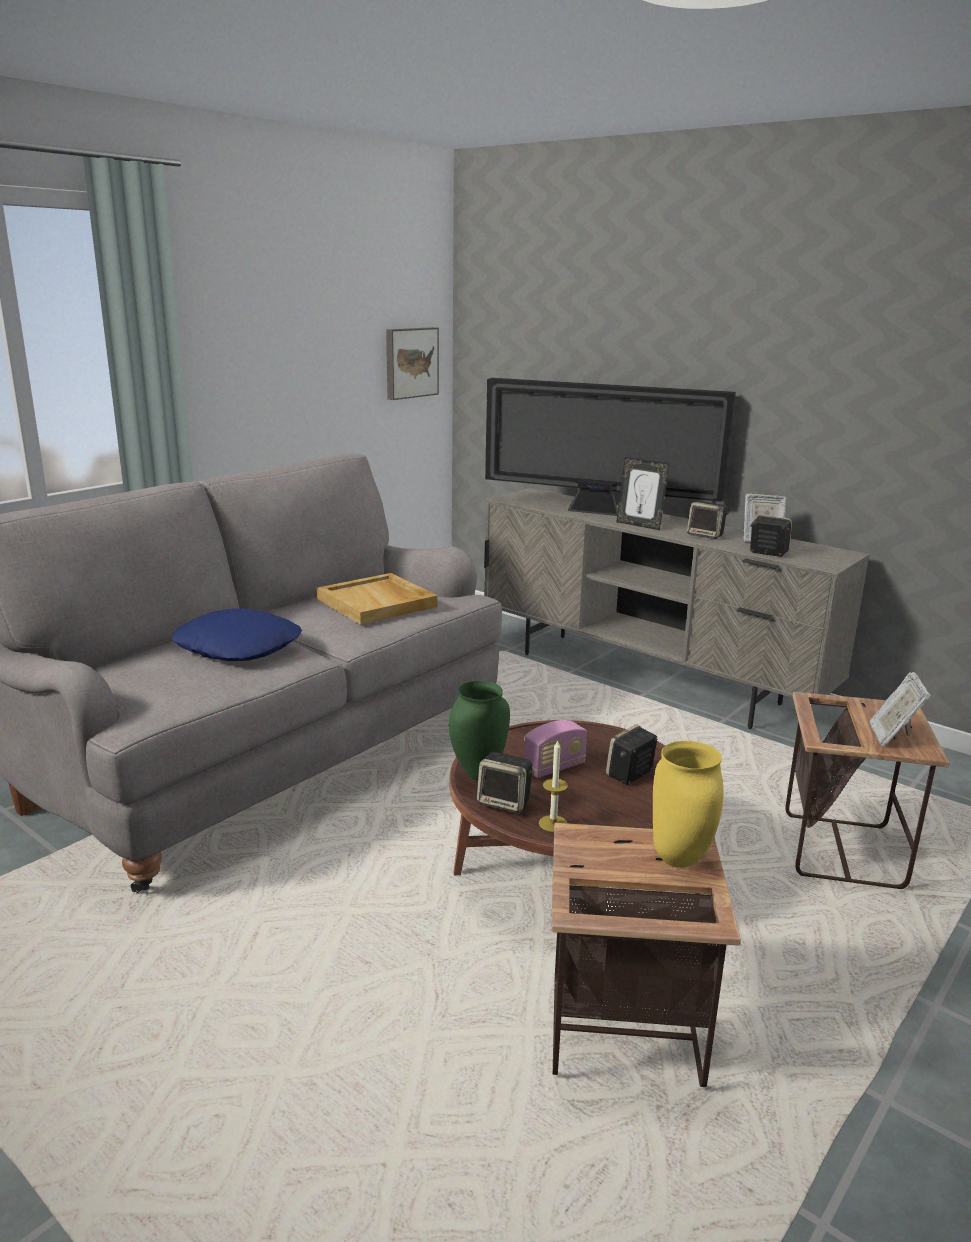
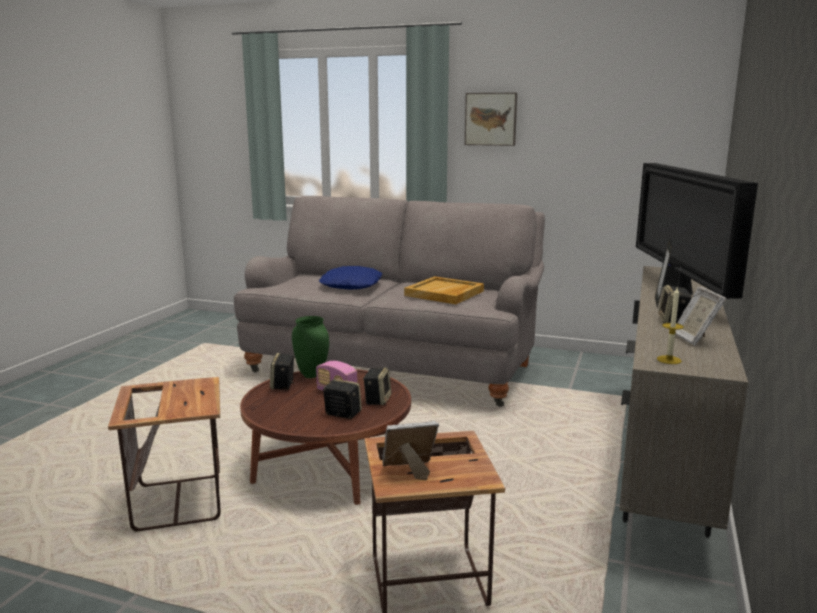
camera: 70 degrees right, 5 degrees down
(410, 362) = (667, 153): picture -> picture (491, 119)
(553, 823) = (267, 400): candle -> candle (669, 360)
(678, 860) = (184, 406): yellow vase -> none
(767, 553) = (655, 342): speaker -> speaker (377, 400)

